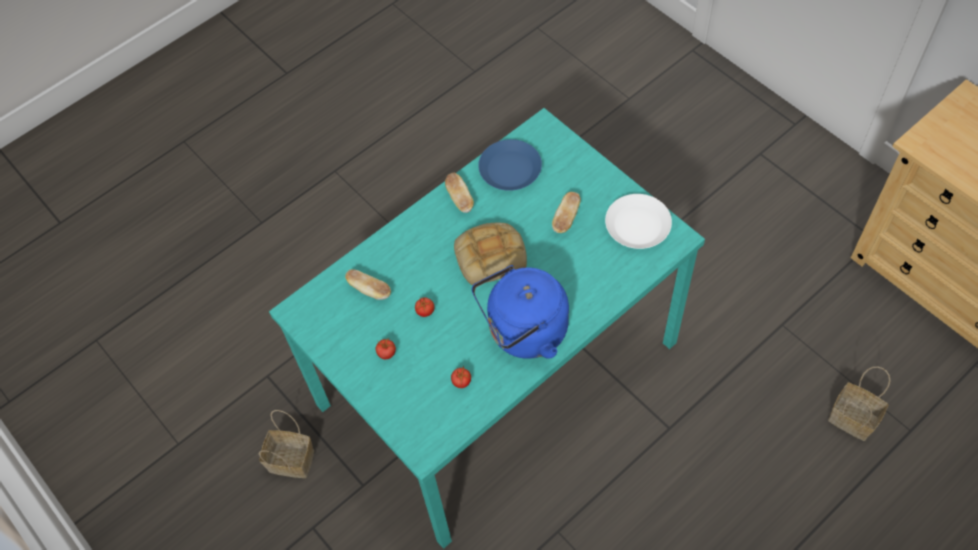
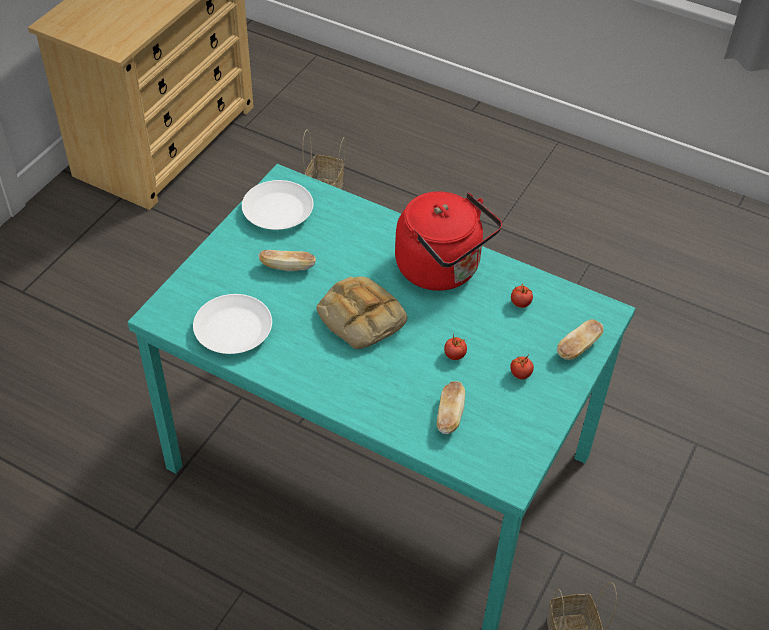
camera: 115 degrees left, 10 degrees down
(460, 199) = (291, 366): bread -> bread (578, 347)
(509, 169) = (233, 330): blue plate -> white plate
(523, 333) = (442, 269): blue kettle -> red kettle

